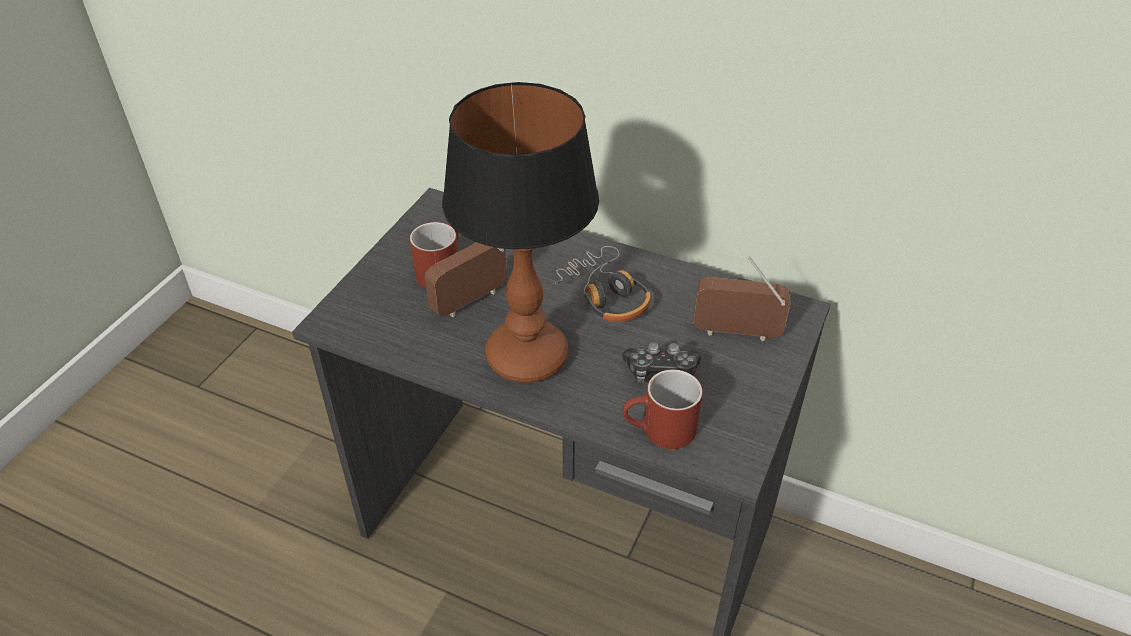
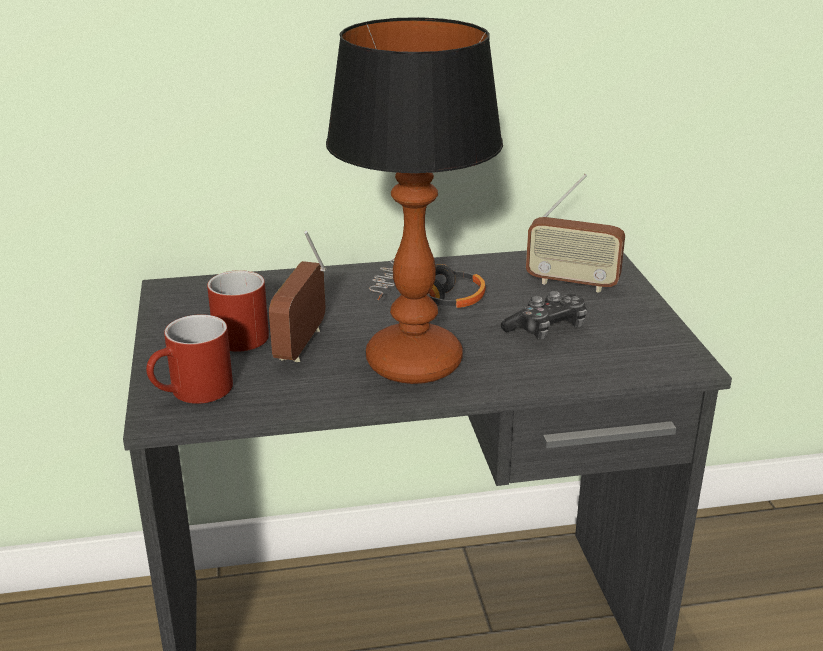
camera: 35 degrees left, 15 degrees down
(659, 431) = (600, 366): red mug -> red mug (193, 393)
(736, 333) = (572, 283): radio -> radio turned 135 degrees counterclockwise

